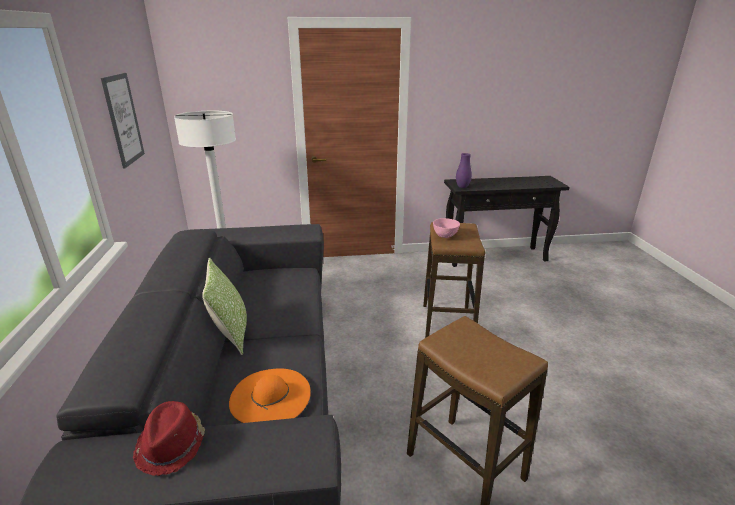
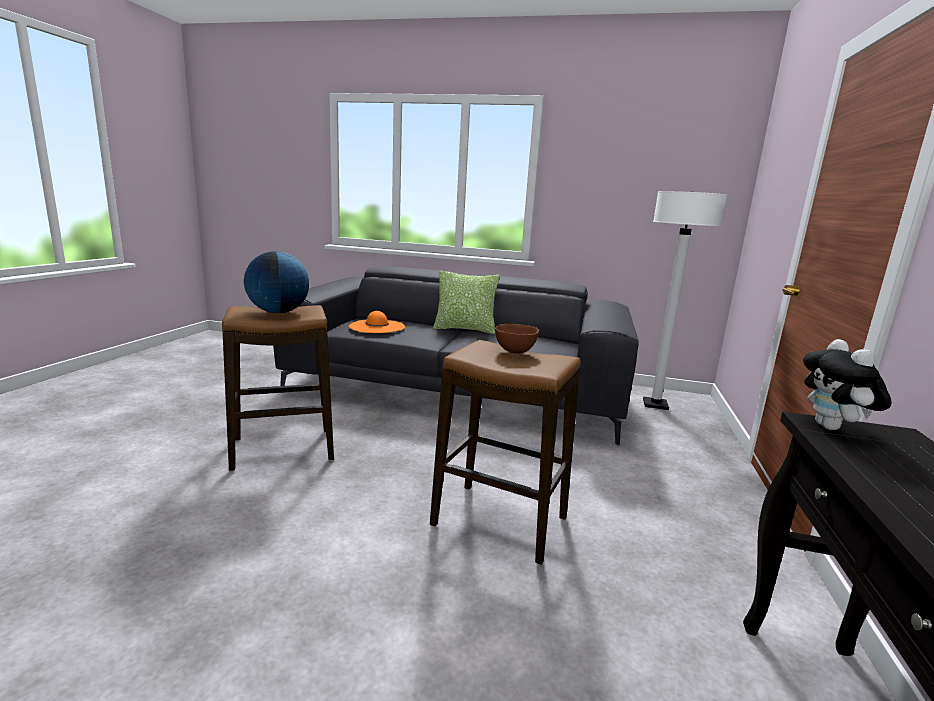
camera: 110 degrees right, 10 degrees down
(123, 119) = (614, 183): picture -> none
(172, 445) = (340, 283): red hat -> none
(445, 236) = (514, 352): pink bowl -> brown bowl
(462, 187) = (832, 428): purple vase -> plush toy
(480, 348) = (278, 312): none -> globe

